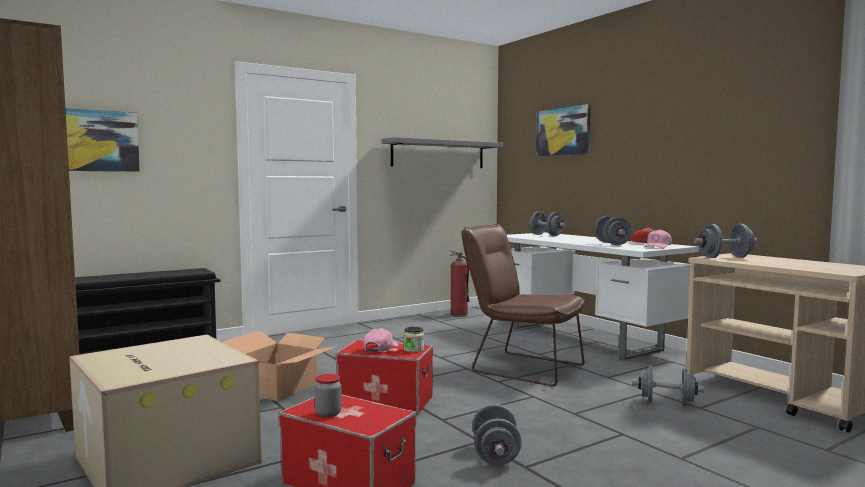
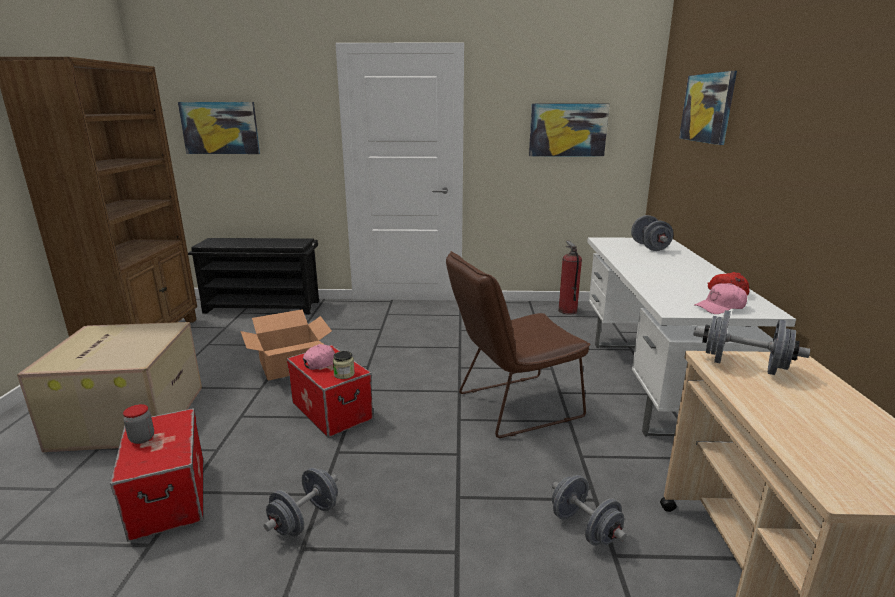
camera: 35 degrees right, 15 degrees up
(438, 154) = (567, 130): grey shelf -> picture
(521, 367) = (511, 407): brown chair -> brown chair turned 90 degrees counterclockwise
(612, 244) = (675, 286): grey dumbbell -> none

